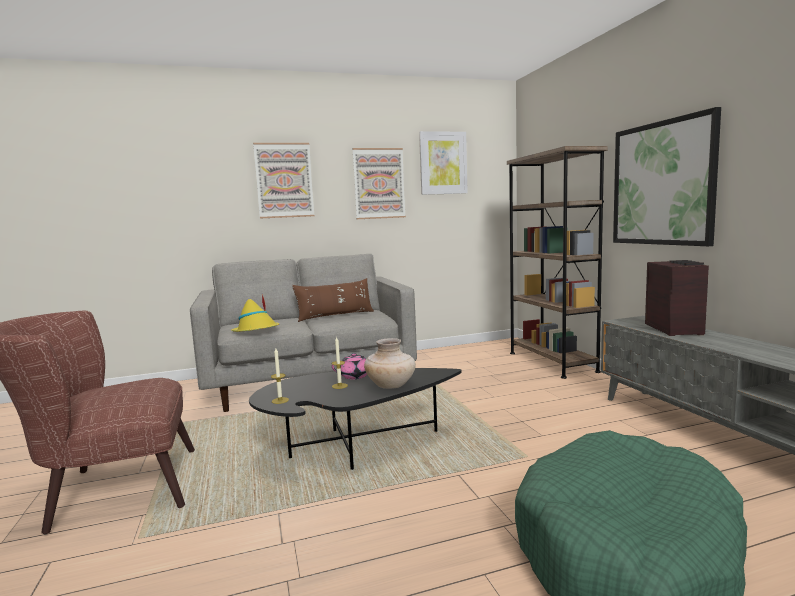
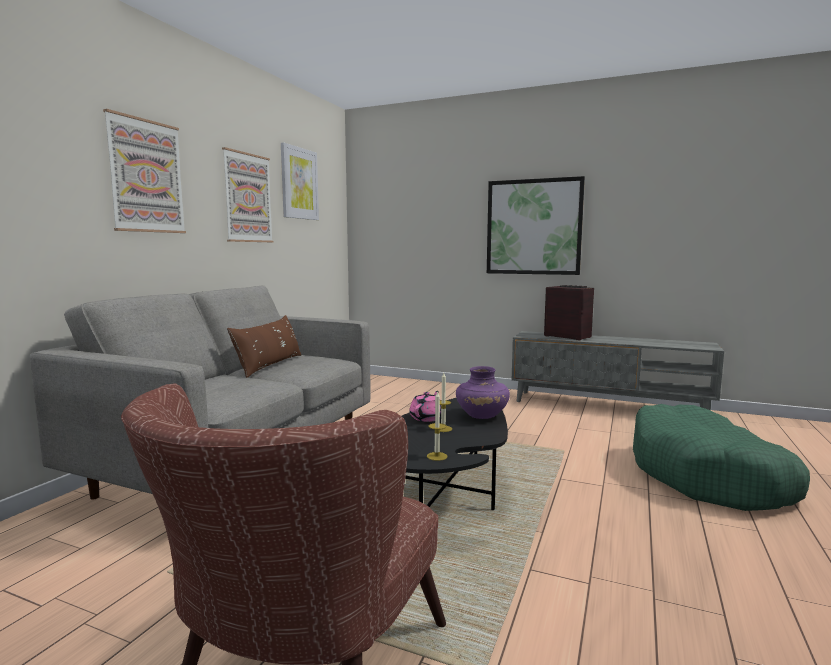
camera: 50 degrees left, 0 degrees up
(257, 331) = (235, 396): yellow hat -> none
(391, 386) = (482, 416): beige vase -> purple vase
(551, 362) = (425, 386): brown bookcase -> none

